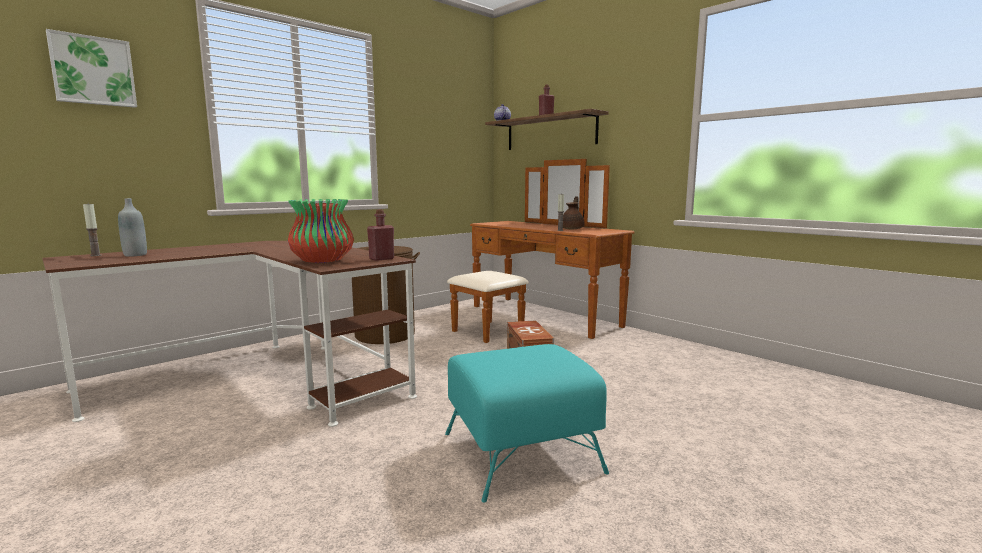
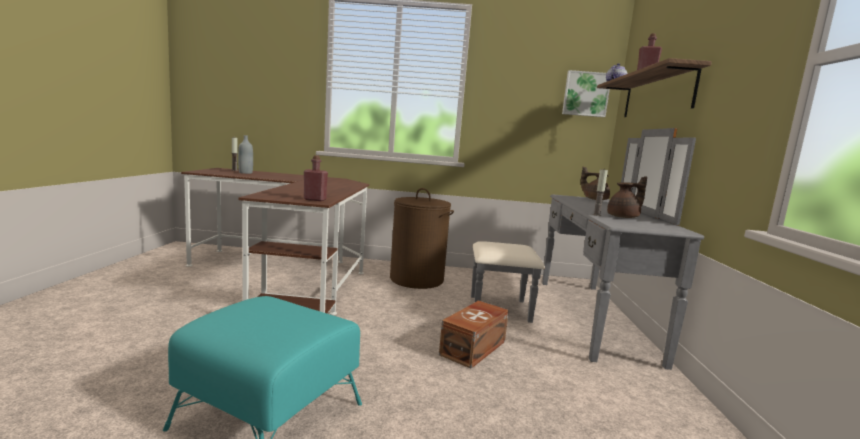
camera: 45 degrees right, 0 degrees up
(93, 71) = (264, 54): picture -> picture (585, 94)
(322, 261) = (281, 193): vase -> none
(505, 222) = (594, 199): none -> brown teapot
(532, 319) = (571, 315): brown dresser -> grey dresser

